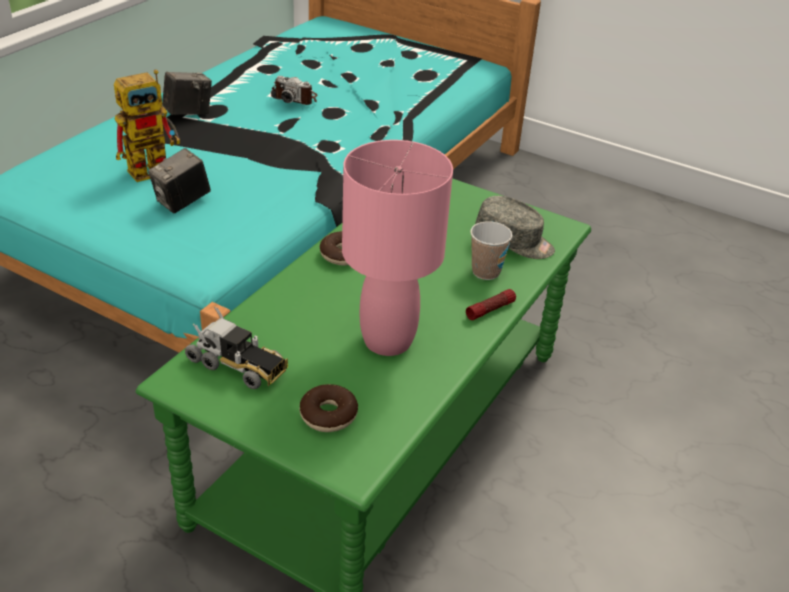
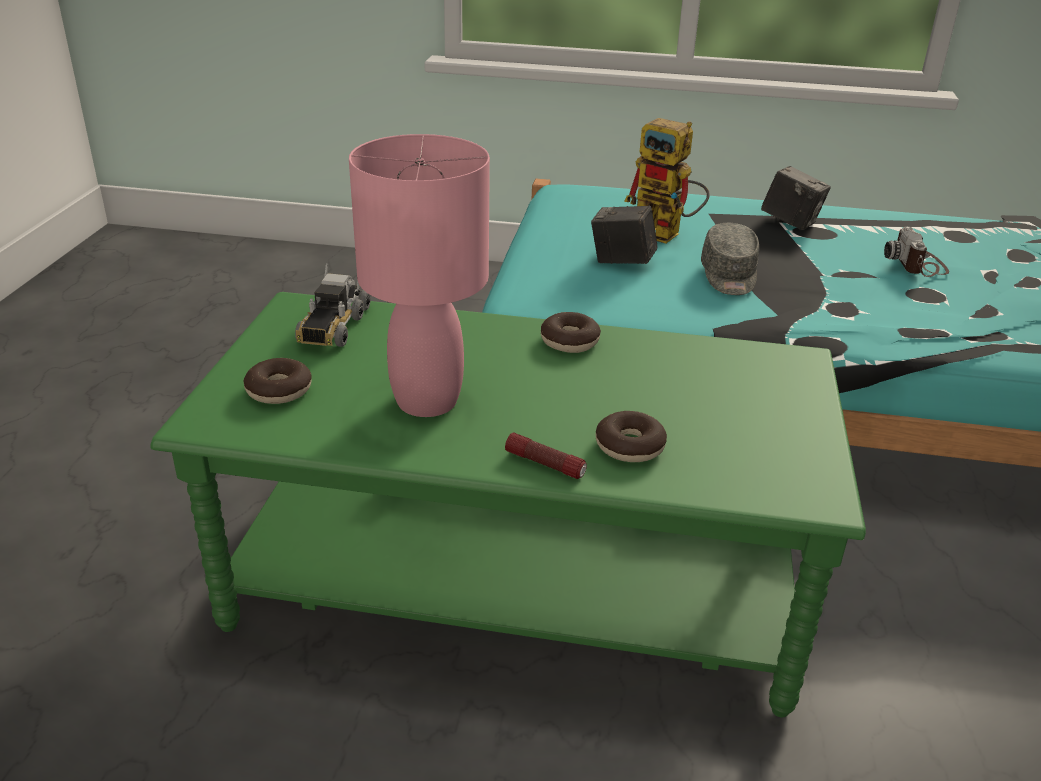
camera: 70 degrees right, 5 degrees down
(486, 272) = (629, 446): cup -> donut
(514, 242) = (727, 459): grey cap -> grey cap (729, 276)

